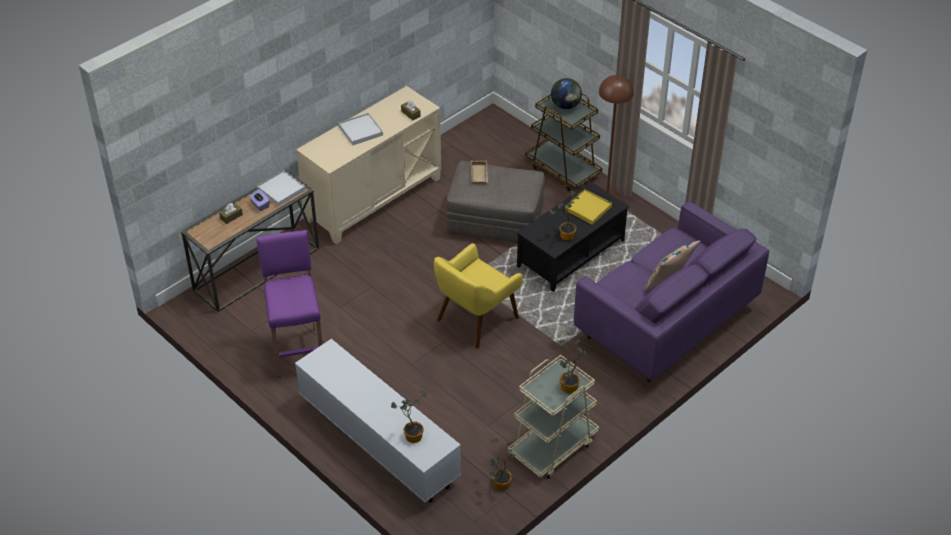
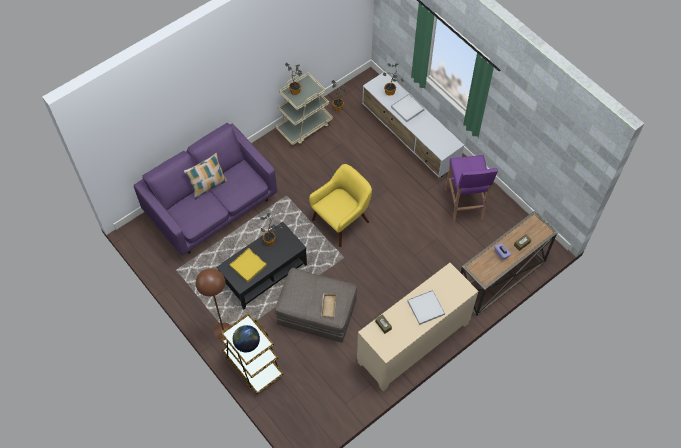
camera: 175 degrees left, 15 degrees up
(281, 189) = (487, 268): white tray -> white tray (407, 109)

